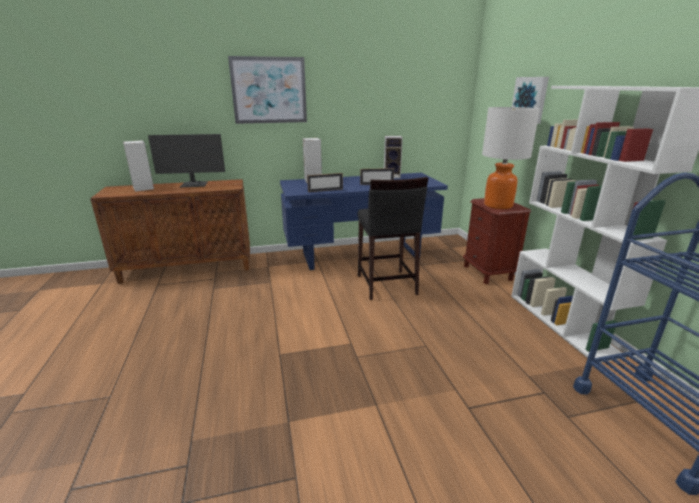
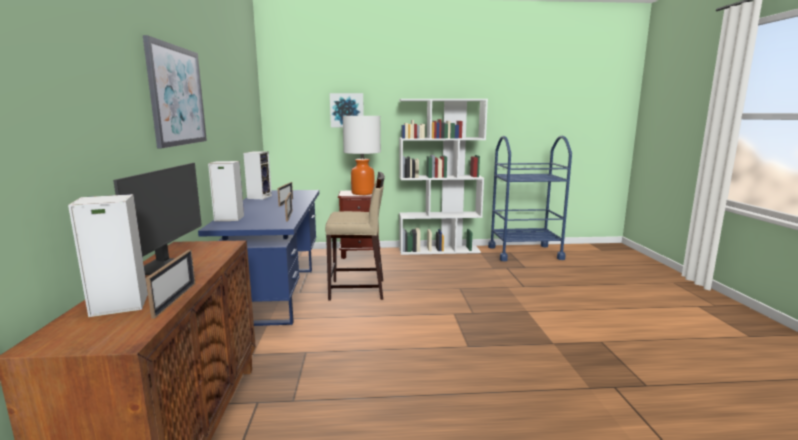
camera: 80 degrees left, 10 degrees down
(143, 193) = (175, 299): none -> picture frame
(386, 285) = (357, 290): black stool -> beige stool

